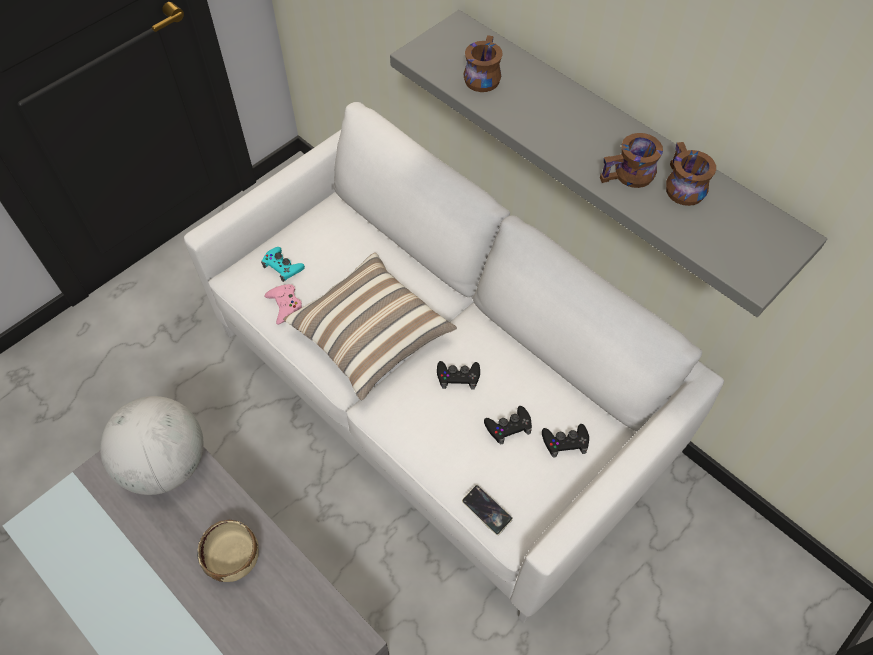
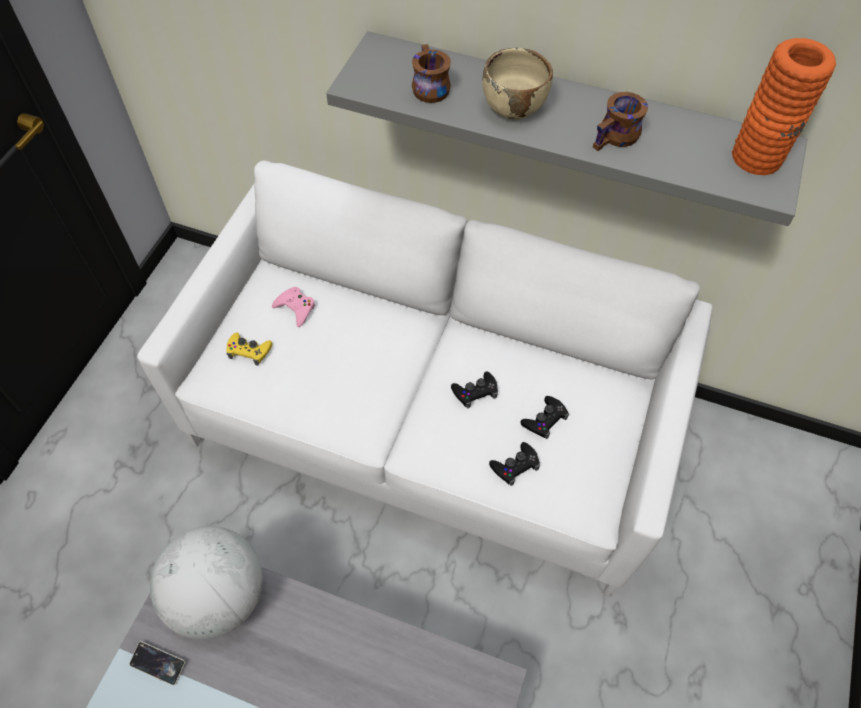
camera: 25 degrees left, 0 degrees up
(235, 559) = (340, 658): beige bowl -> beige bowl (514, 106)
(282, 267) = (249, 351): turquoise game controller -> yellow game controller
(285, 305) = (271, 388): pink game controller -> pink game controller (296, 308)
(371, 336) = (373, 386): pillow -> none
(486, 511) = (565, 504): phone -> phone (158, 664)
(565, 442) = (600, 413): black game controller -> black game controller (515, 466)
(679, 186) = (664, 132): brown mug -> none
(759, 239) = (757, 157): none -> orange vase

